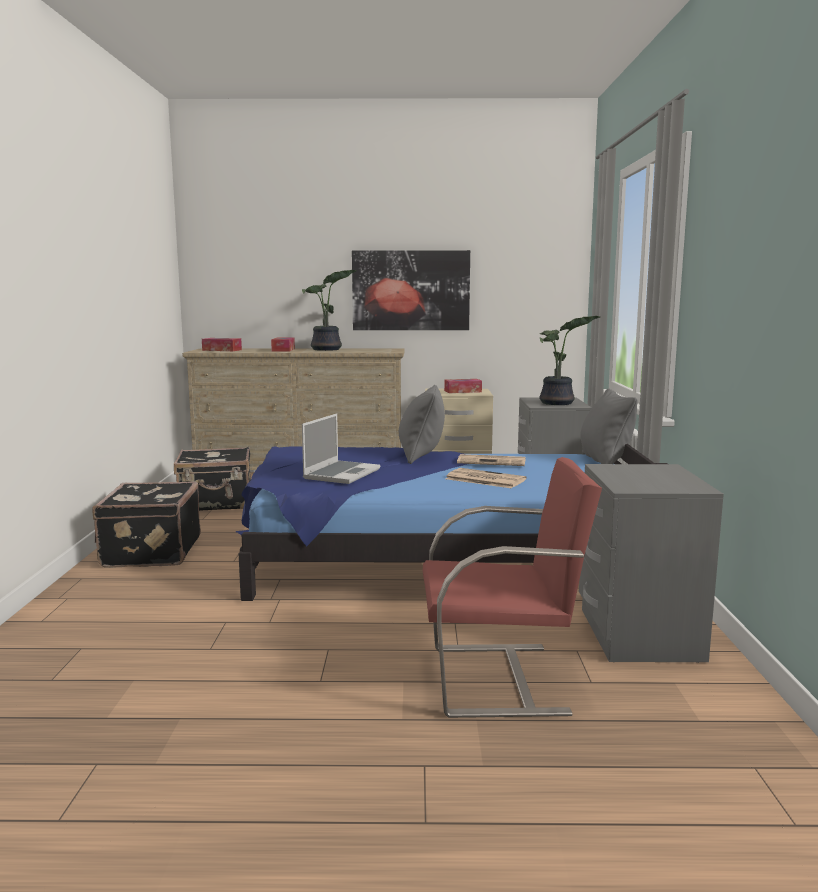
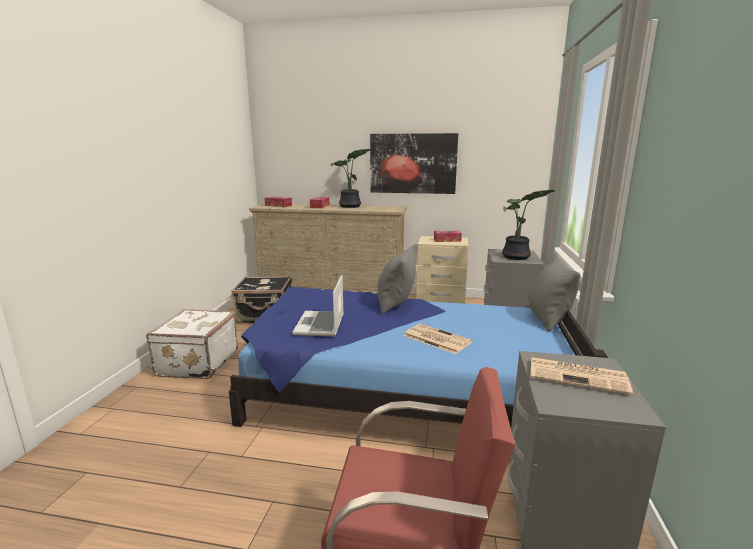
camera: 10 degrees right, 5 degrees up
(150, 552) = (197, 363): black suitcase -> white suitcase
(341, 473) = (320, 325): laptop -> laptop turned 150 degrees clockwise
(492, 461) = (450, 316): newspaper -> newspaper (578, 376)

